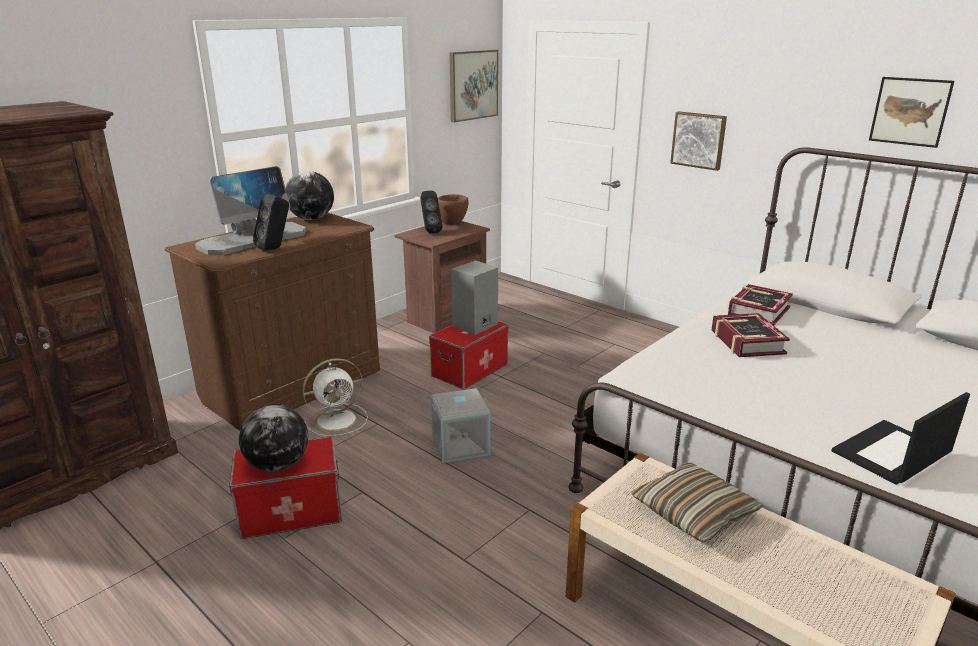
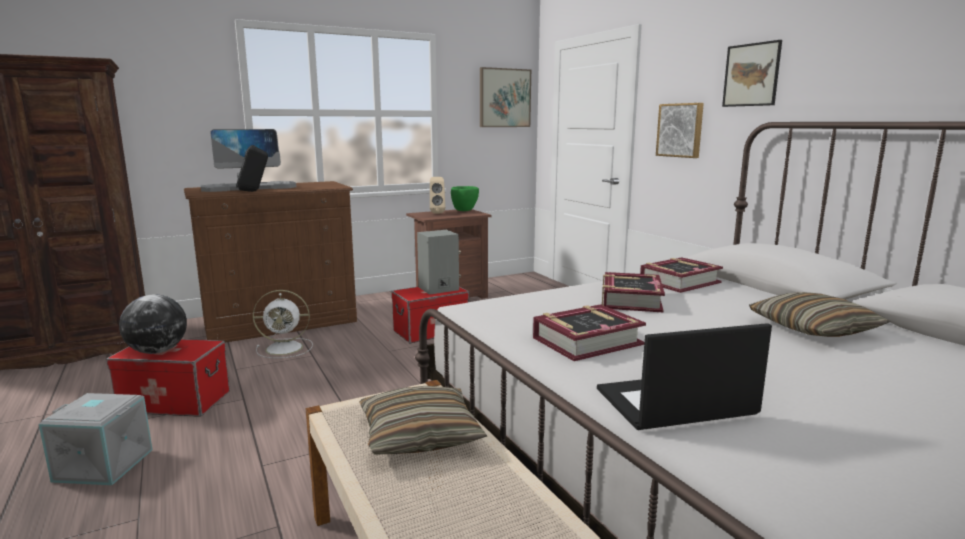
camera: 20 degrees right, 10 degrees down
(311, 219) = (316, 183): globe -> none
(429, 231) = (437, 213): black speaker -> beige speaker
(453, 223) = (465, 210): brown bowl -> green bowl
(460, 444) = (362, 380): grey storage box -> grey storage box (105, 464)
(769, 400) = (587, 341): none -> book
(902, 354) = (813, 328): none -> pillow
(910, 111) = (880, 69): picture -> picture (751, 75)

